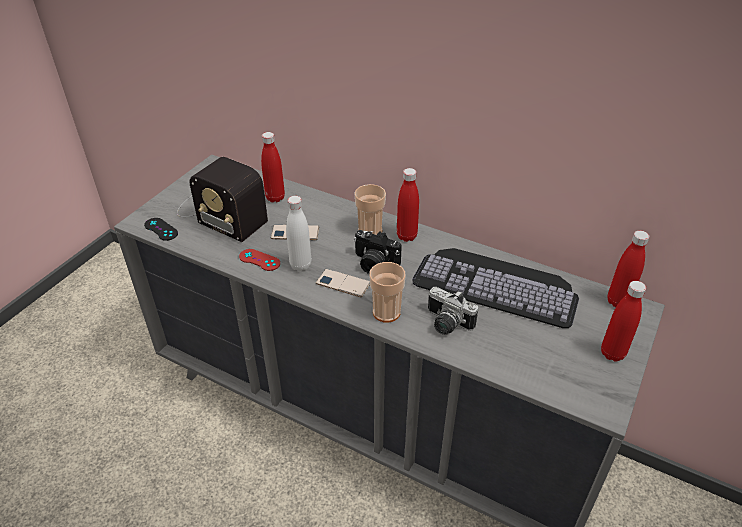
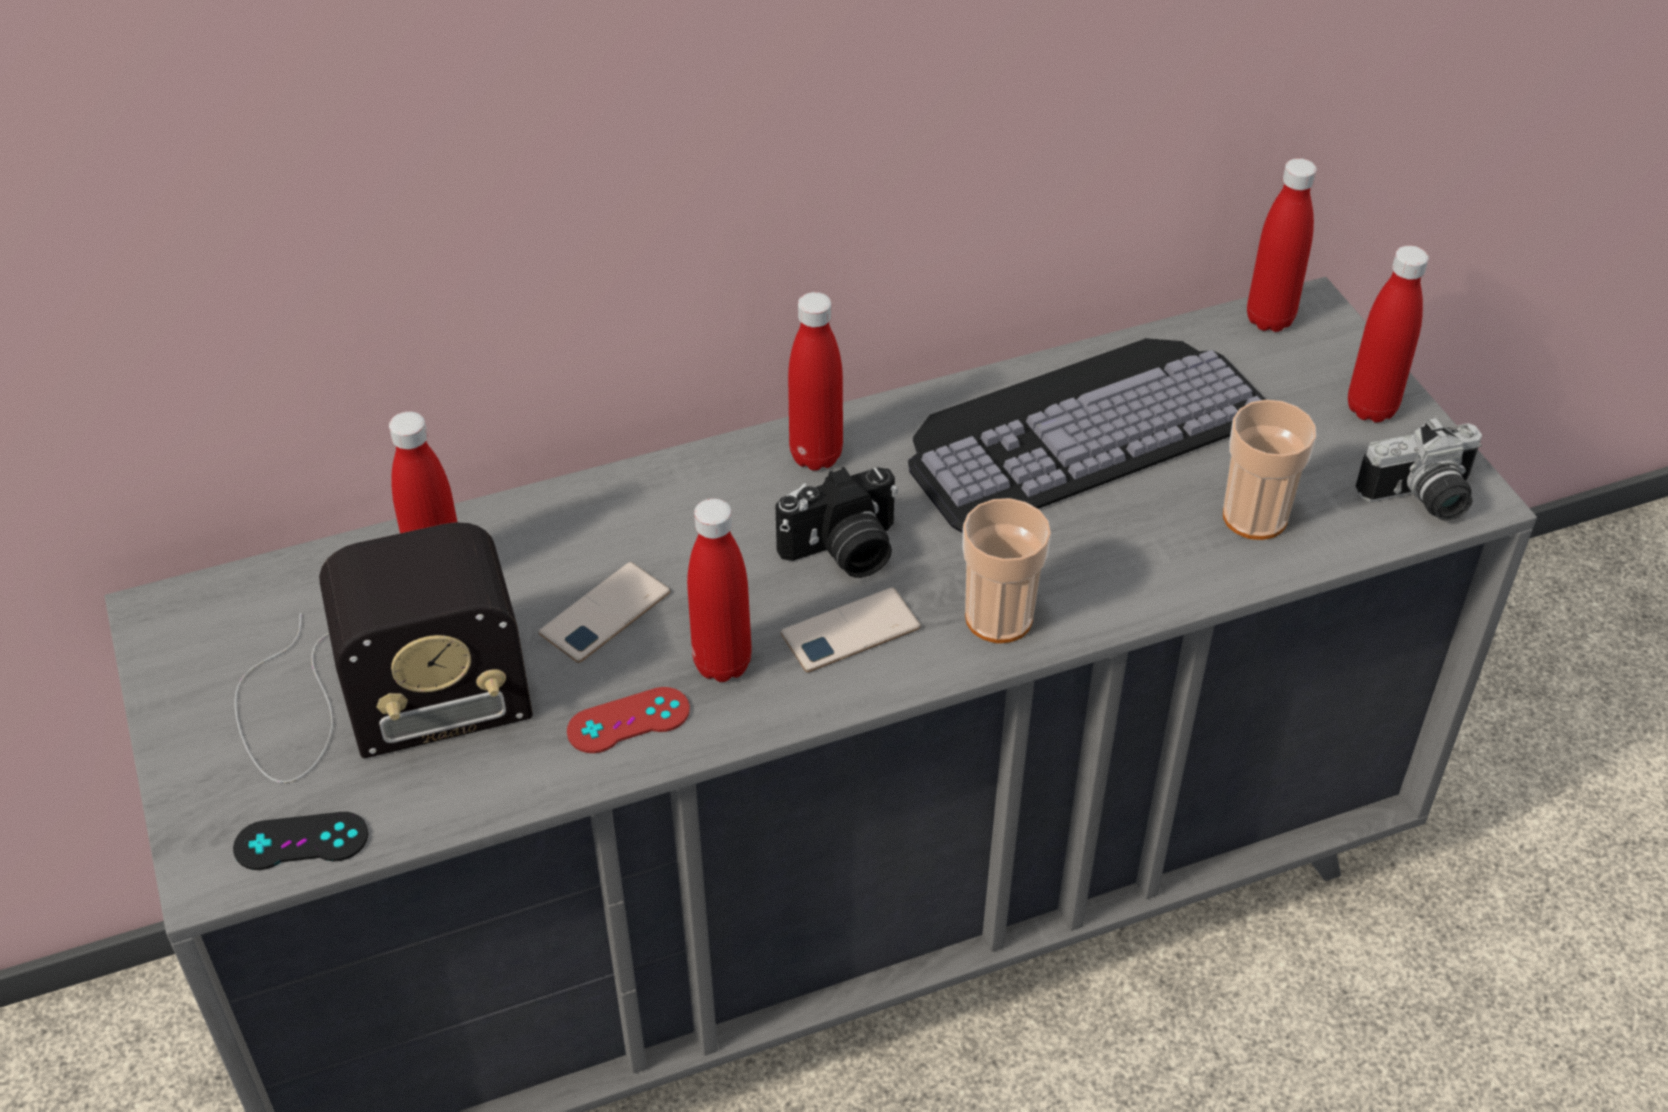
camera: 50 degrees left, 5 degrees up
(300, 265) = (722, 663): white bottle -> red bottle
(370, 230) = (736, 496): cup -> cup (1254, 517)
(446, 324) = (1111, 557): camera -> camera (1422, 500)

